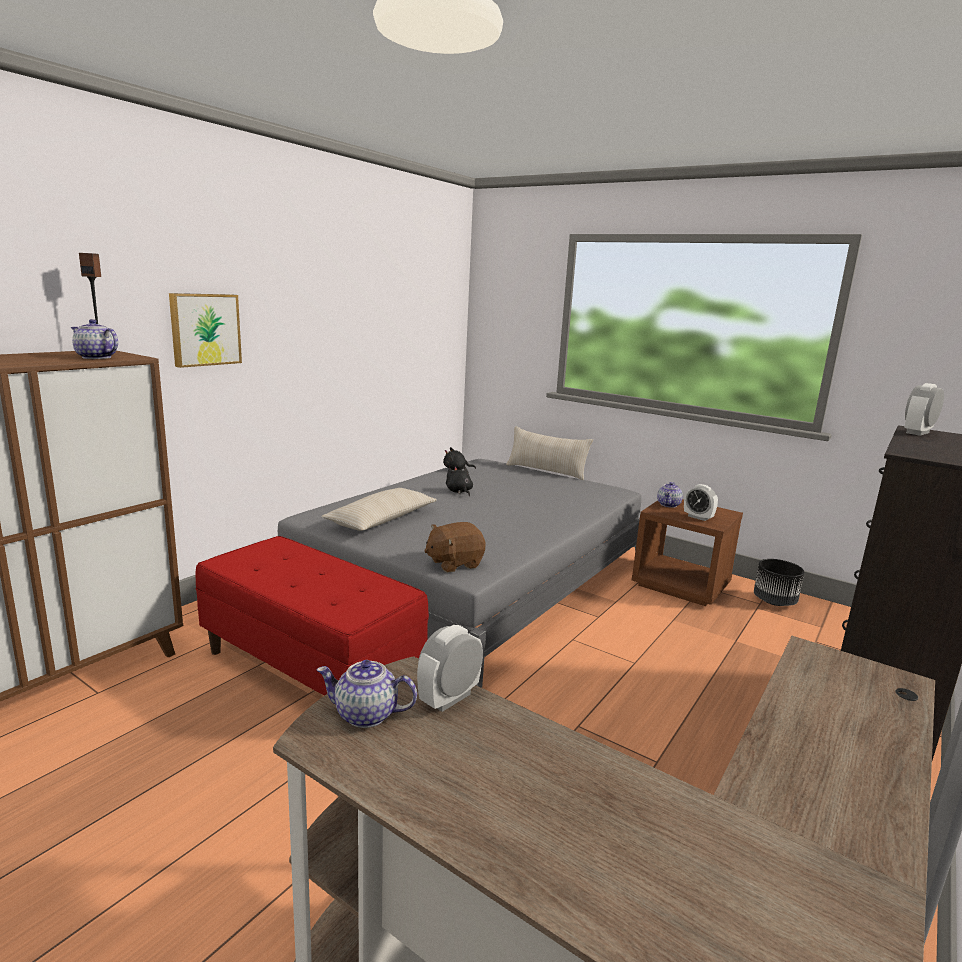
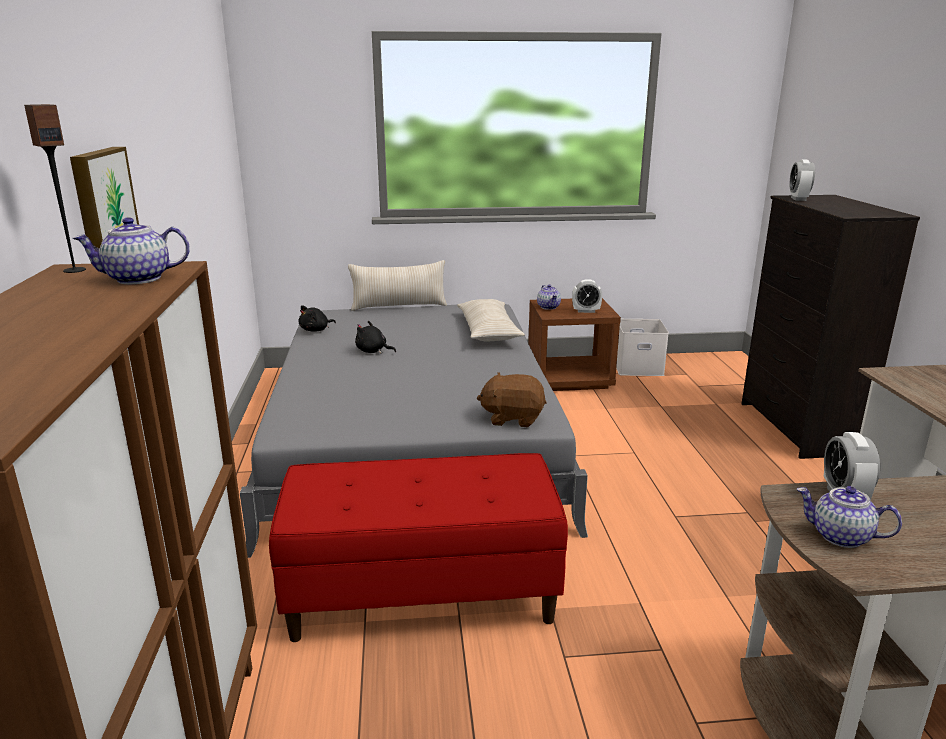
camera: 40 degrees left, 5 degrees up
(365, 715) = (840, 536): teapot -> teapot turned 60 degrees clockwise
(381, 520) = (364, 406): beige pillow -> beige pillow (488, 331)
(454, 563) = (512, 418): brown plush toy -> brown plush toy turned 75 degrees clockwise
(774, 601) = (638, 367): black planter -> white storage box

